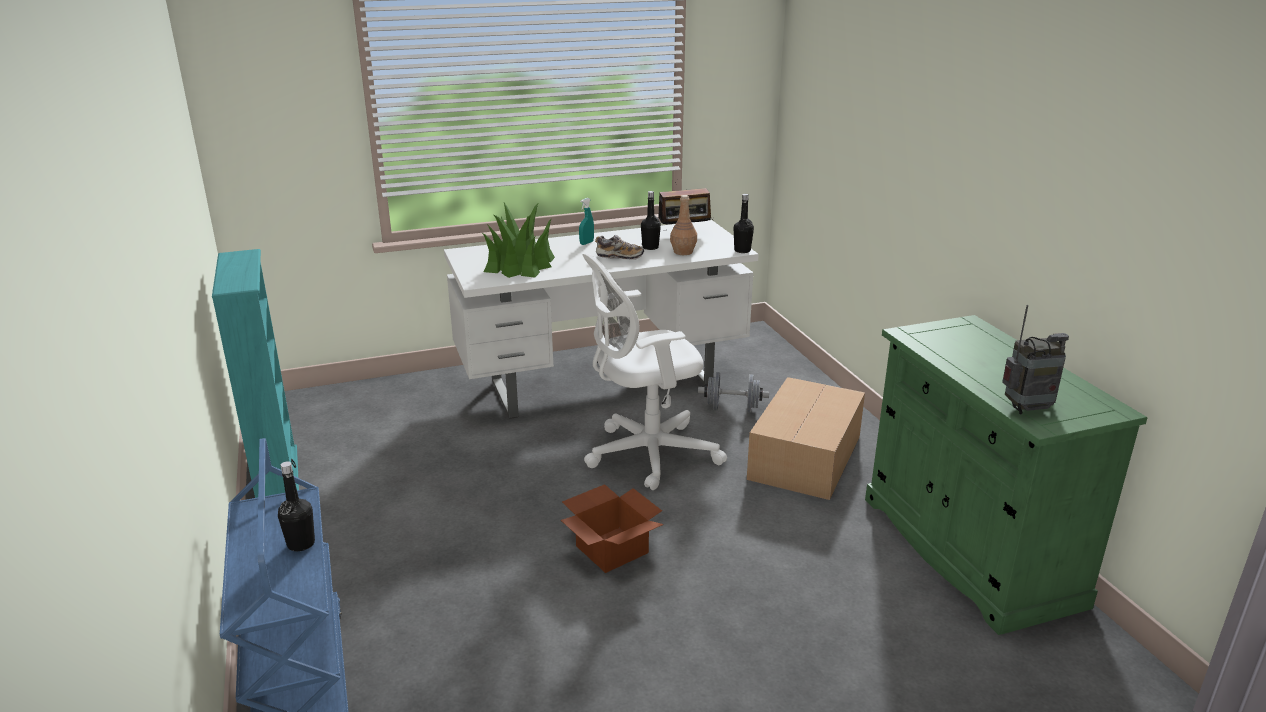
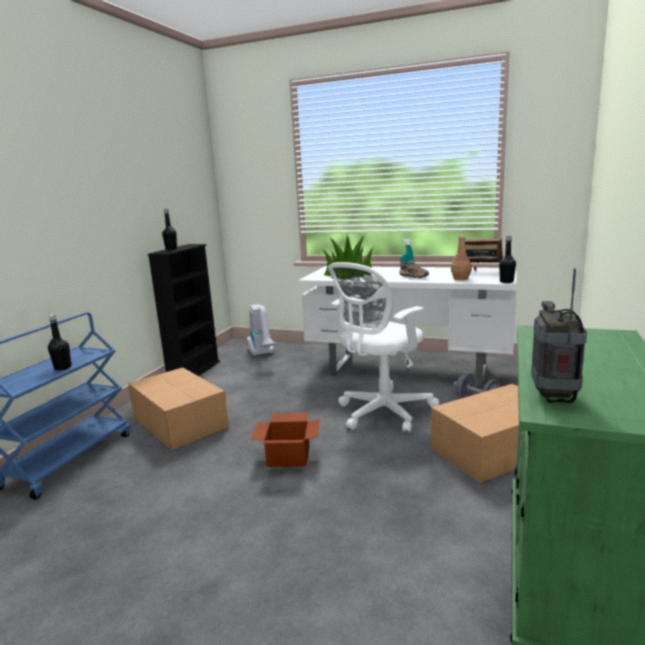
camera: 40 degrees right, 10 degrees down
(278, 478) = (194, 372): turquoise bookcase -> black bookcase
(356, 414) = (263, 355): none -> vacuum cleaner
(390, 563) = (180, 421): none -> cardboard box
(645, 454) = (381, 413): white office chair -> white office chair turned 60 degrees counterclockwise
(650, 247) = (443, 275): black bottle -> black bottle (171, 249)
(1027, 409) = (554, 397): radio -> radio turned 105 degrees counterclockwise

